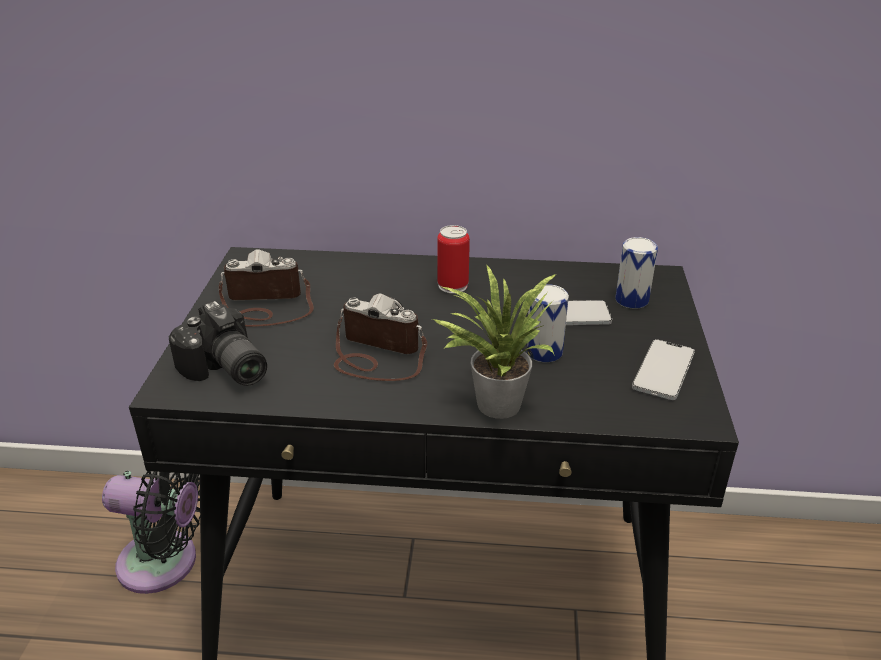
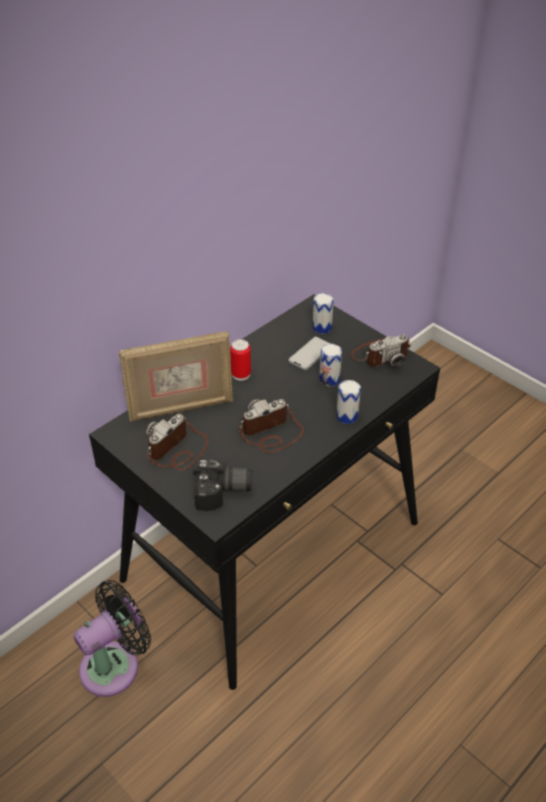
camera: 50 degrees left, 10 degrees up
(339, 276) = (181, 408): none -> picture frame
(494, 401) = (347, 416): potted plant -> can
(663, 371) = (380, 355): phone -> camera

